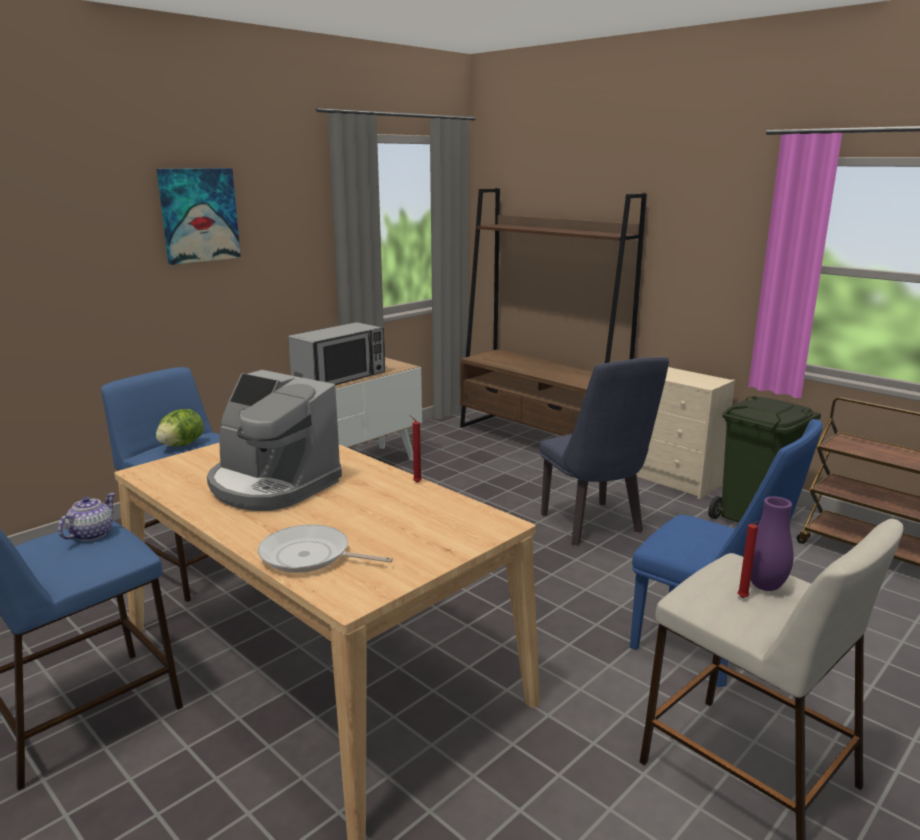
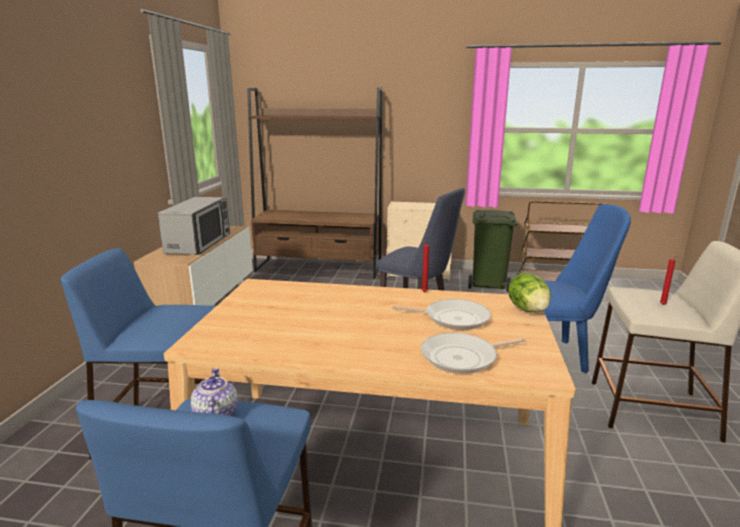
camera: 35 degrees left, 0 degrees up
(181, 445) = (156, 320): lettuce -> lettuce (528, 310)
(199, 215) = (59, 103): picture -> none
(271, 485) = (330, 322): coffee machine -> none
(384, 518) = (452, 318): none -> frying pan
(765, 586) = (659, 296): purple vase -> none

